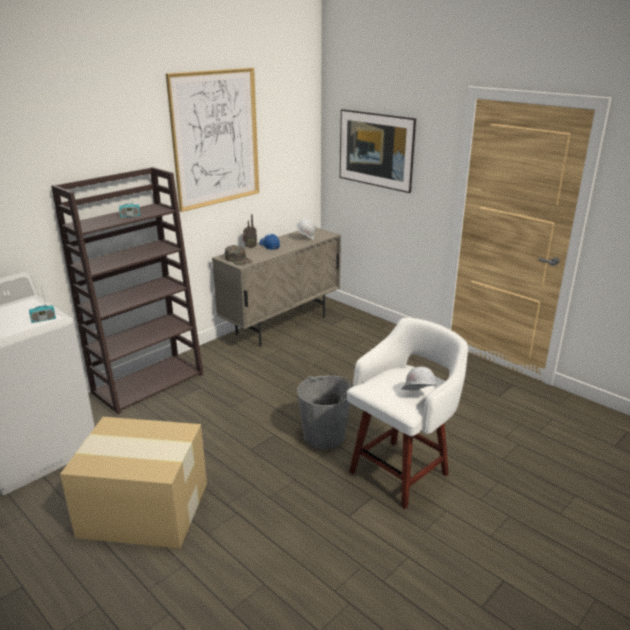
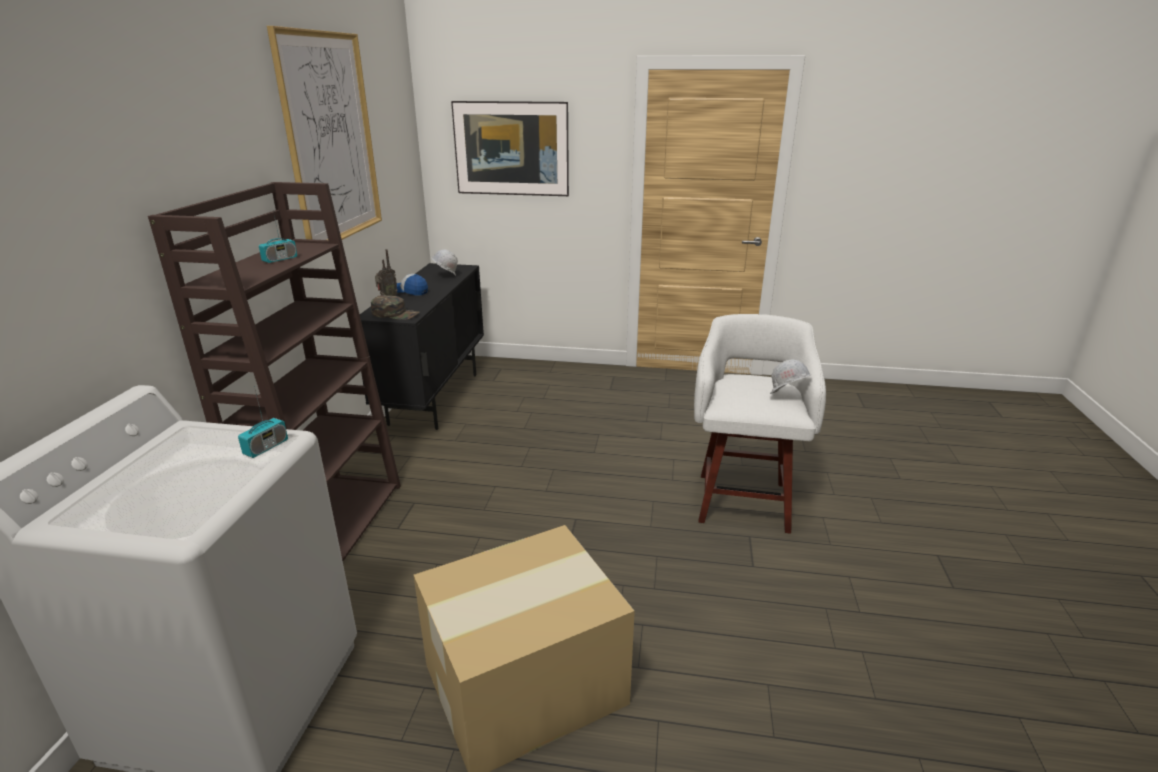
camera: 35 degrees left, 0 degrees up
(282, 325) = (435, 398): beige cabinet -> black cabinet
(324, 435) = (629, 497): grey bucket -> none

